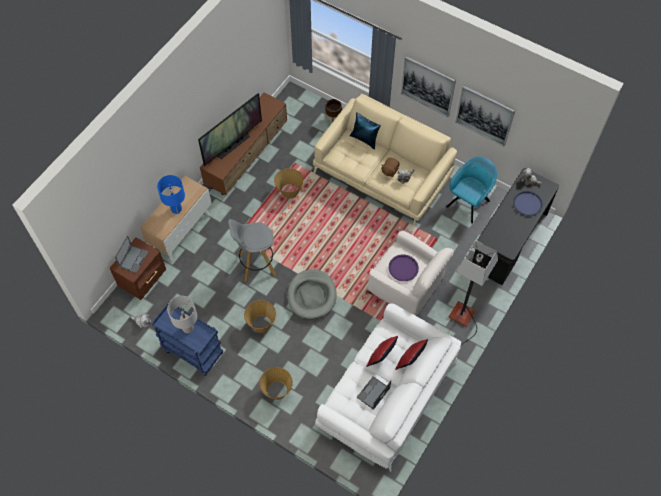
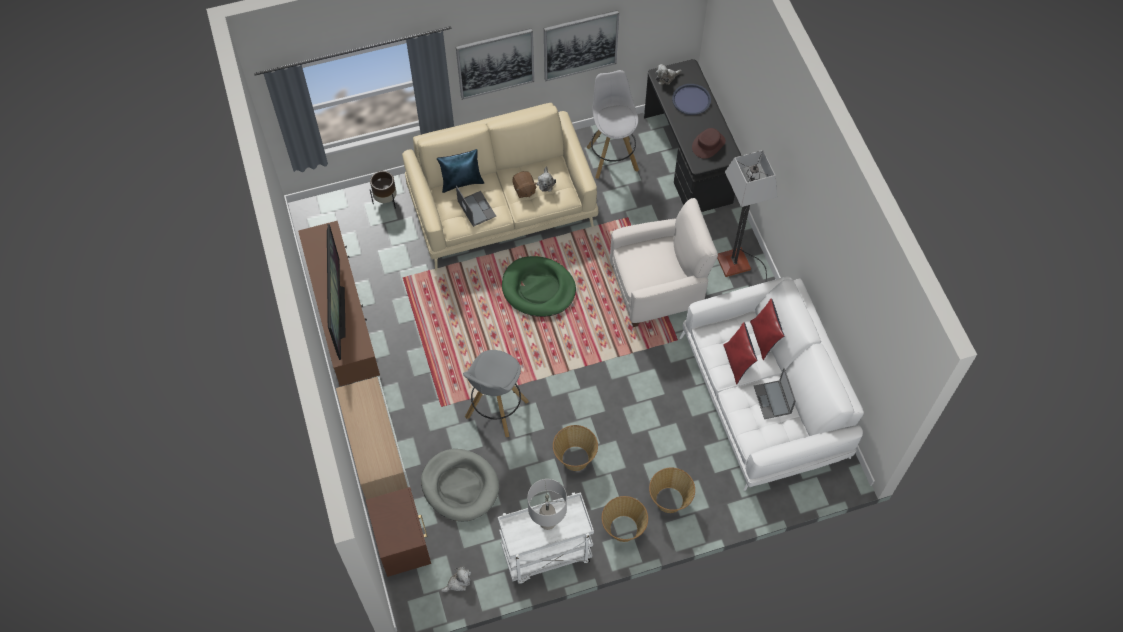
camera: 50 degrees left, 0 degrees up
(133, 258) = (393, 522): laptop -> laptop (476, 208)
(176, 209) = (373, 428): blue table lamp -> none
(192, 352) = (546, 555): blue cart -> white cart
(289, 191) = (434, 309): basket -> basket (623, 529)
(312, 295) = (586, 383): grey dog bed -> grey dog bed (460, 486)
(348, 229) = (538, 289): none -> green dog bed
(403, 268) = (654, 265): purple tray -> none
(469, 202) = (612, 157): turquoise armchair -> white stool
(505, 234) = (708, 144): none -> brown hat

